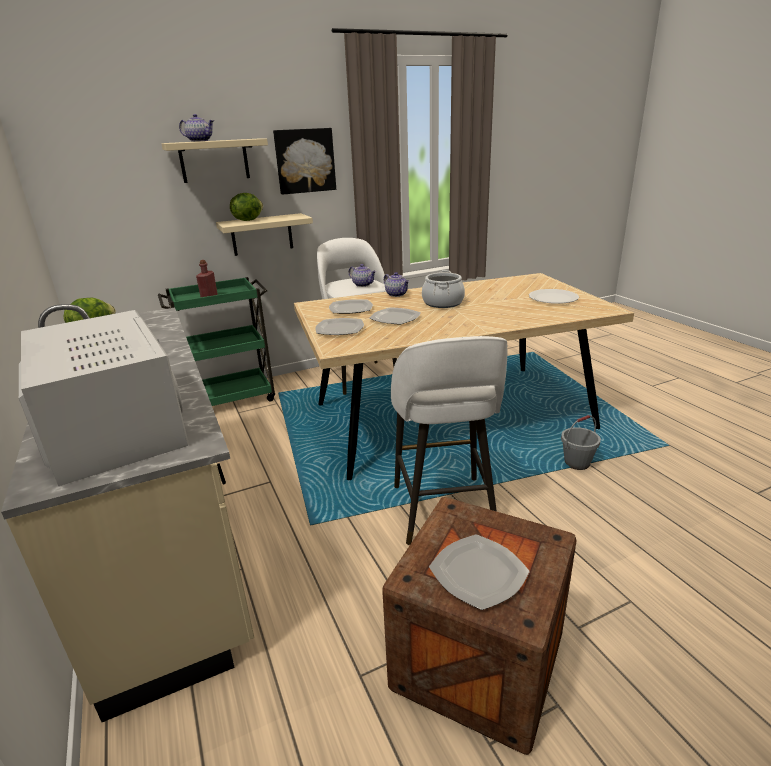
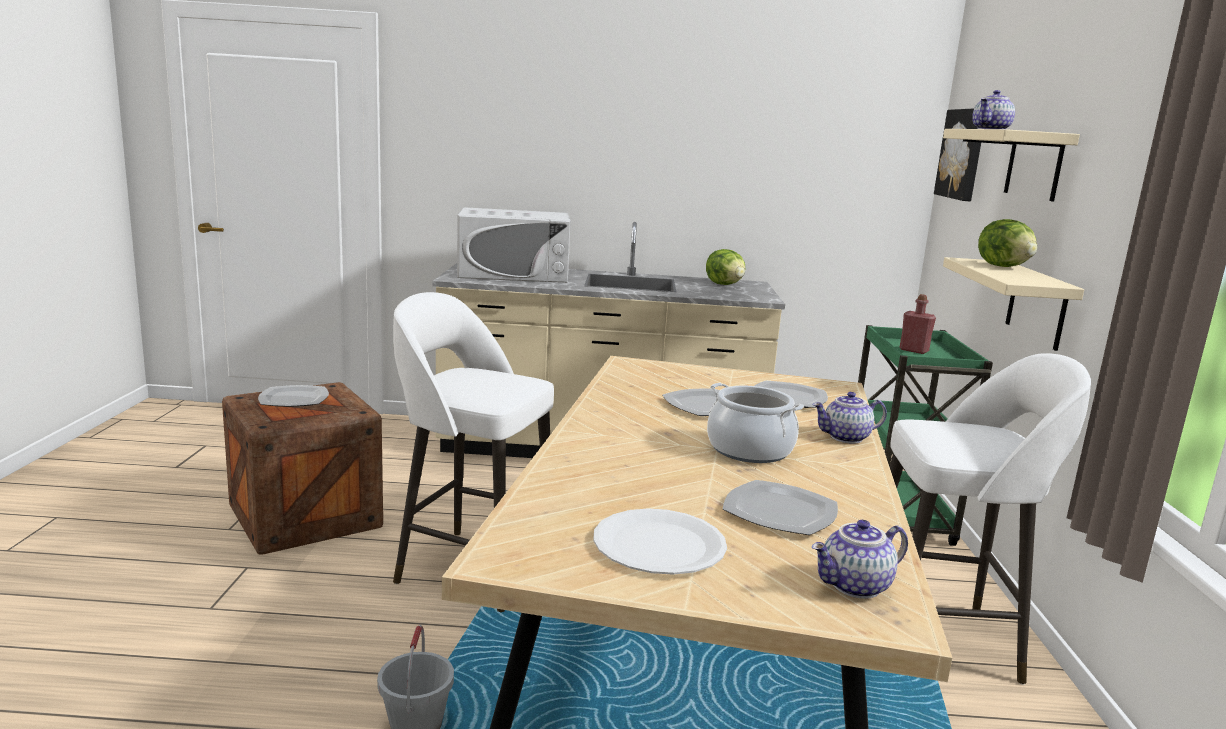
camera: 115 degrees right, 10 degrees down
(305, 161) = (1118, 186): picture -> picture (963, 154)
(339, 329) = (699, 377): plate -> plate (779, 511)
(363, 284) = (954, 438): teapot -> teapot (855, 587)

